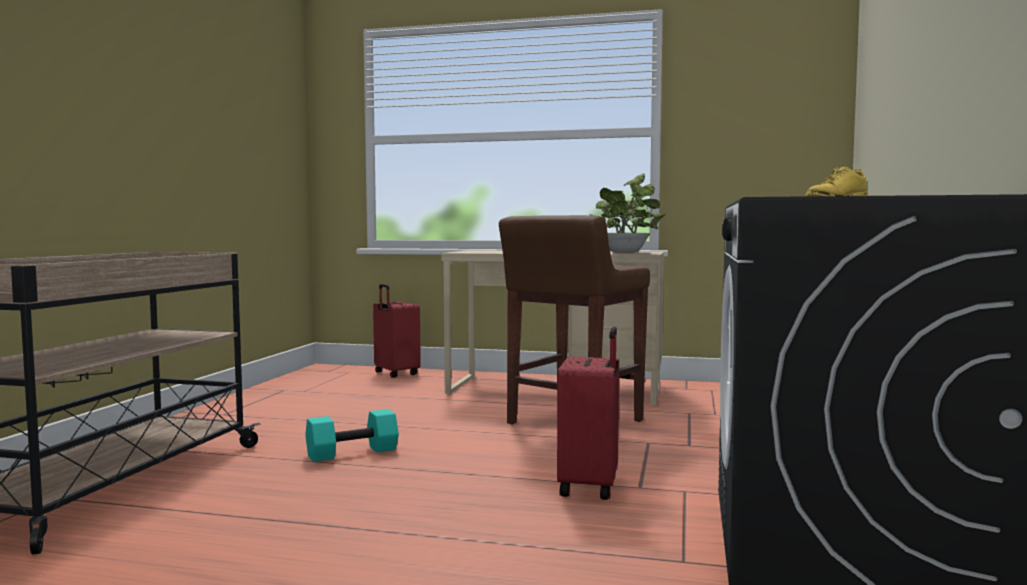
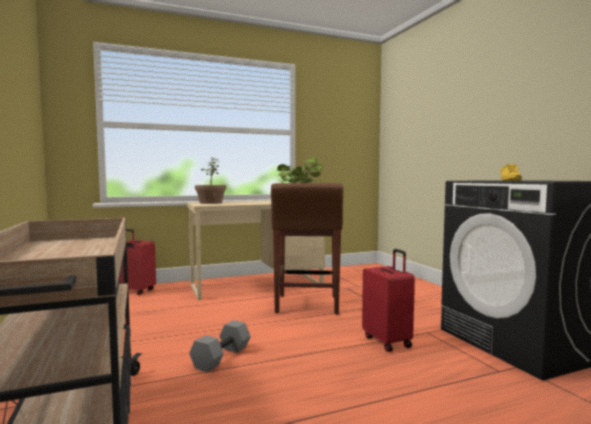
camera: 35 degrees left, 0 degrees up
(353, 452) = (221, 357): turquoise dumbbell -> grey dumbbell
(489, 251) = (210, 203): none -> potted plant

